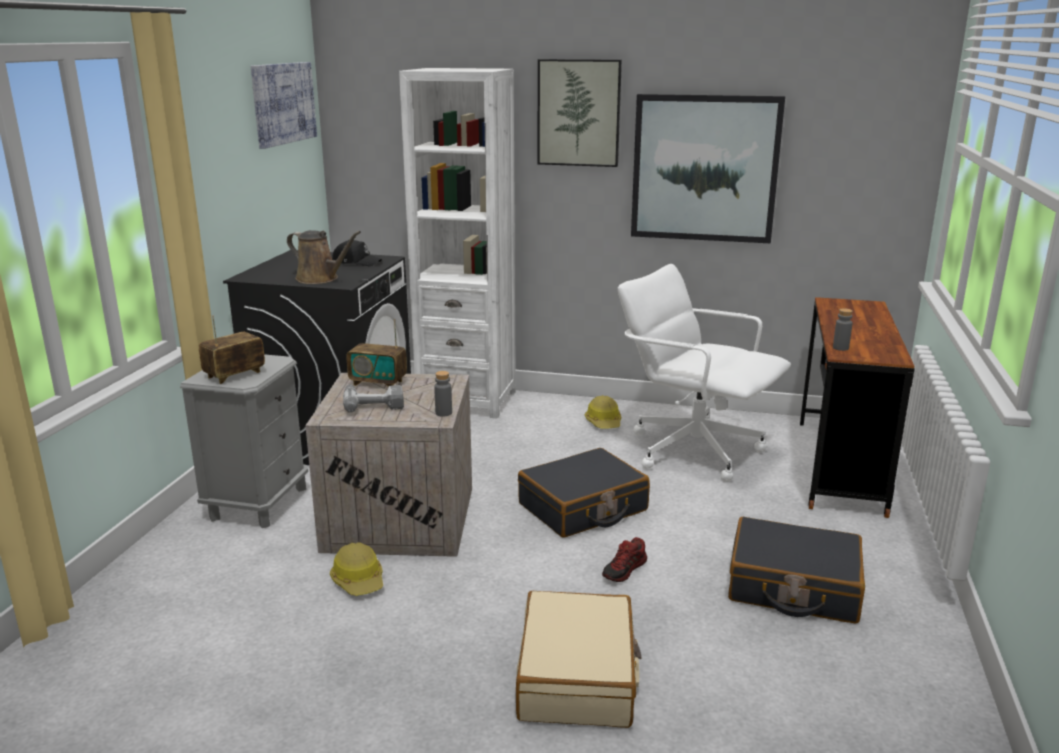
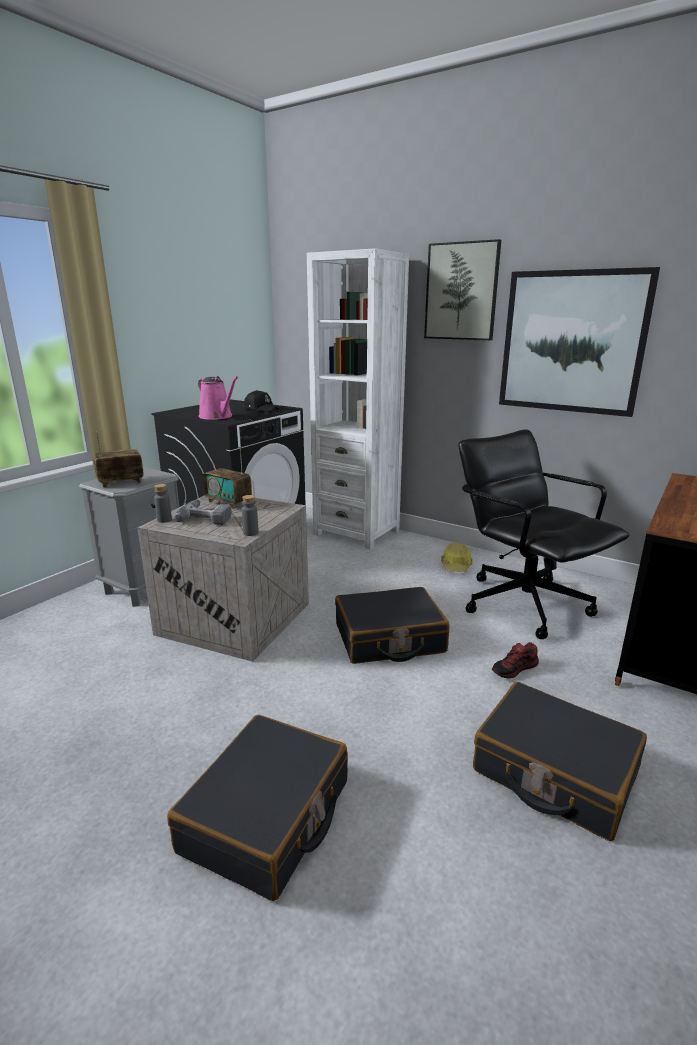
camera: 20 degrees right, 0 degrees up
(283, 103) = (231, 285): picture -> none
(320, 279) = (217, 417): brown watering can -> pink watering can
(359, 580) = (162, 666): hard hat -> none
(577, 676) = (267, 817): beige suitcase -> black suitcase
(624, 570) = (388, 709): shoe -> shoe (515, 669)
(694, 450) = (524, 603): white office chair -> black office chair
(840, 348) = (669, 521): grey bottle -> grey bottle (164, 520)

